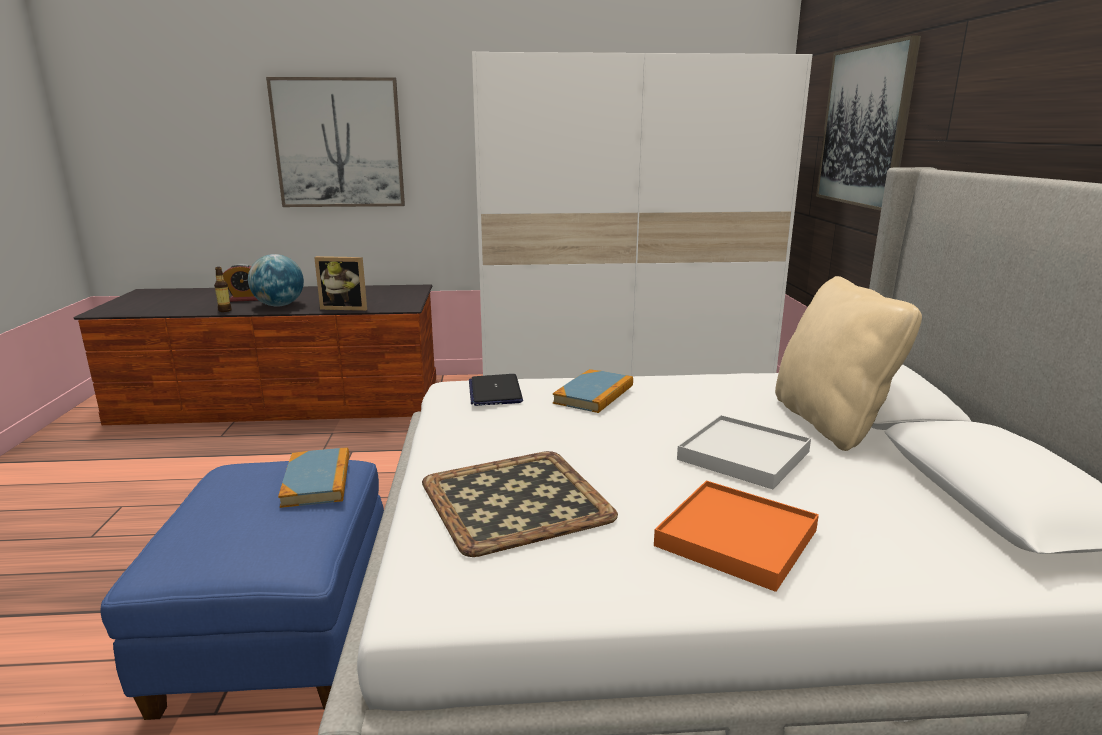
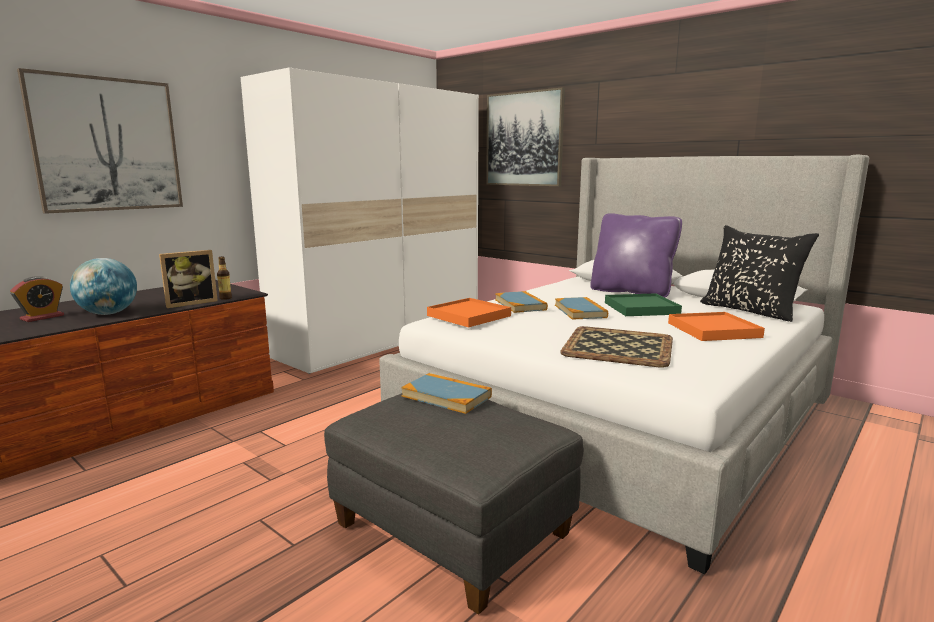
camera: 45 degrees left, 5 degrees down
(225, 310) = (53, 327): bottle -> bottle (225, 298)
(280, 633) = (454, 531): blue ottoman -> grey ottoman
(495, 391) = (469, 316): laptop -> orange tray
(639, 429) = (580, 311): none -> book
(743, 455) = (641, 308): white tray -> green tray
(830, 423) = (631, 292): beige pillow -> purple pillow
(944, 535) = (750, 311): none -> black pillow

